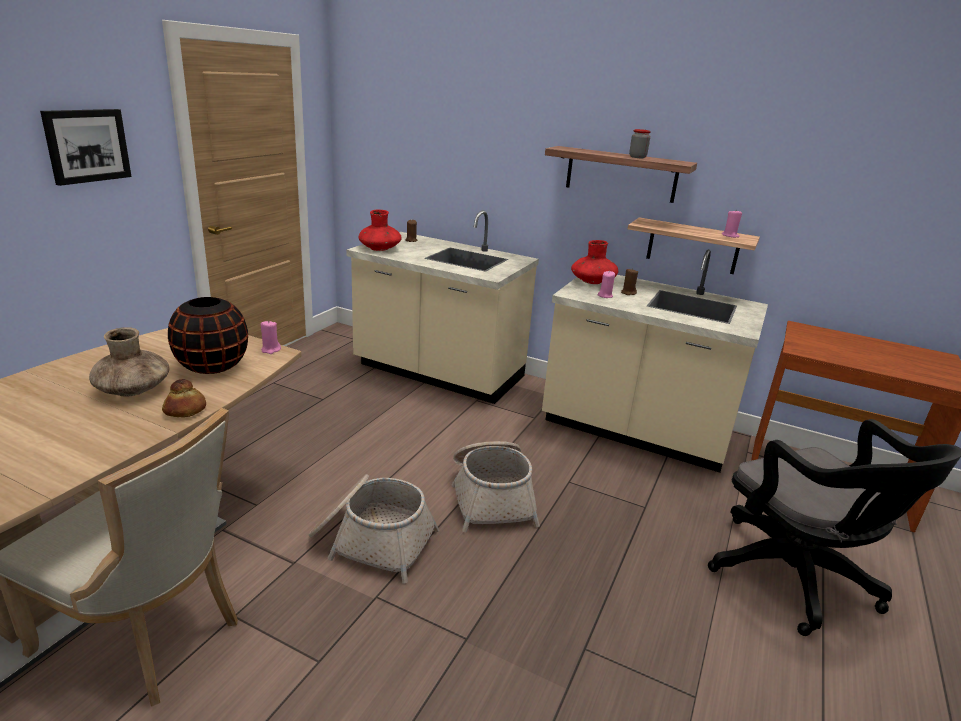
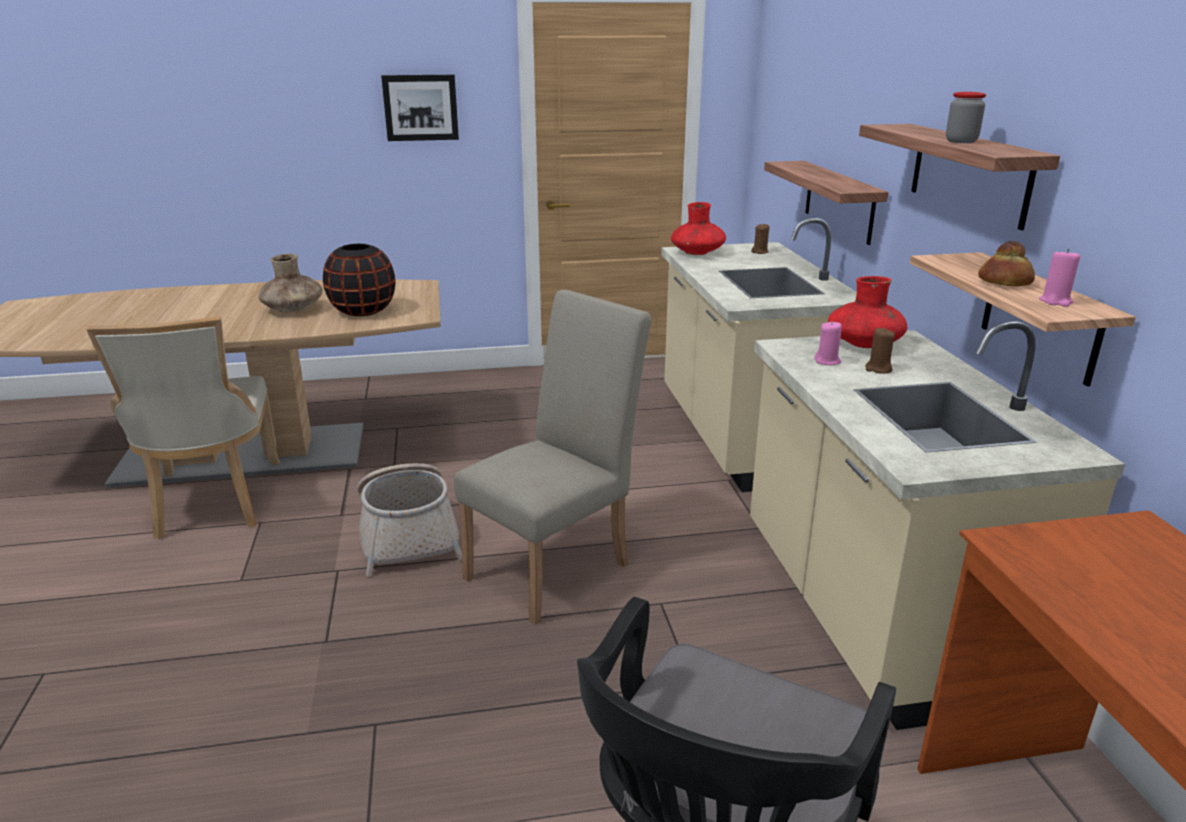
camera: 55 degrees right, 0 degrees up
(185, 410) = (282, 330): bread -> bread (1004, 282)
(270, 350) = (423, 313): pink candle -> none
(479, 197) = (839, 201): none -> shelf
(491, 497) = (557, 565): basket -> beige chair

